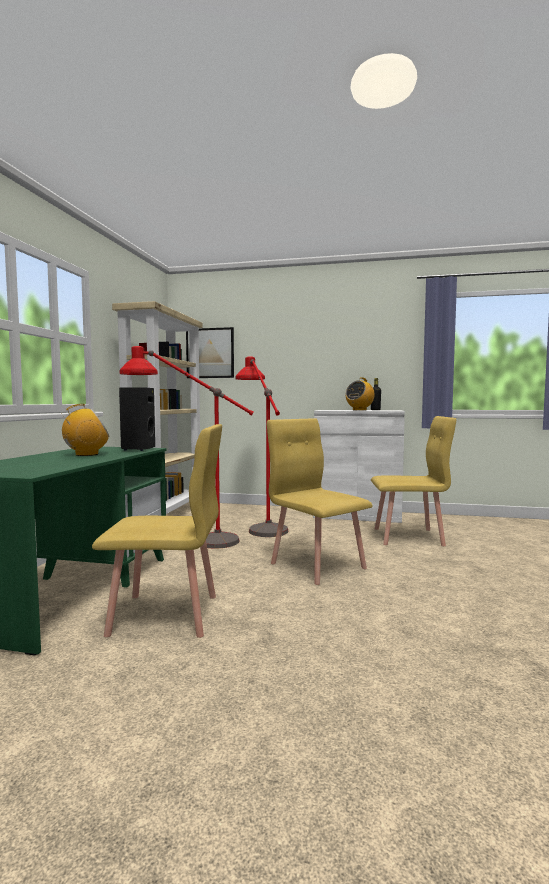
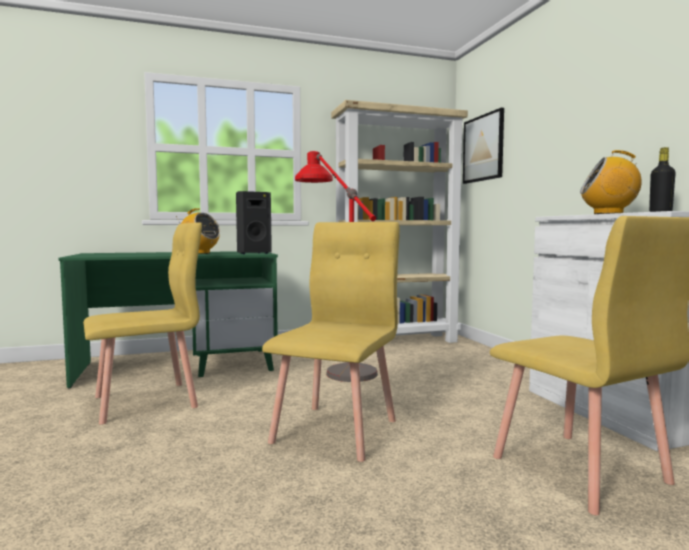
camera: 60 degrees right, 0 degrees up
(166, 615) = (146, 402): yellow chair -> yellow chair turned 90 degrees counterclockwise
(261, 524) = (445, 375): red floor lamp -> none

